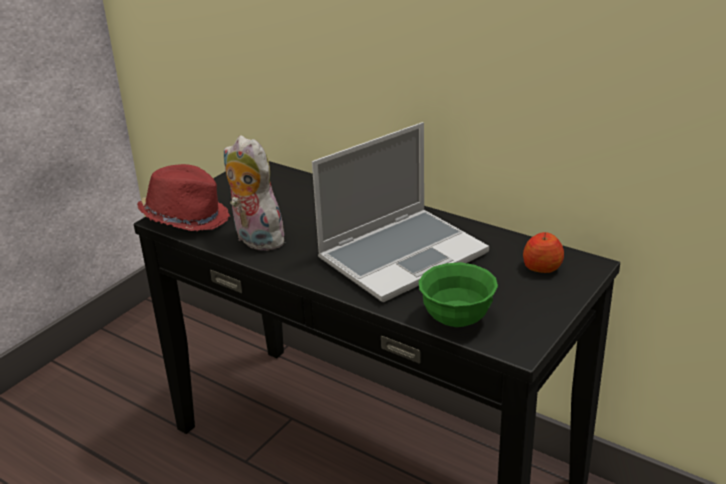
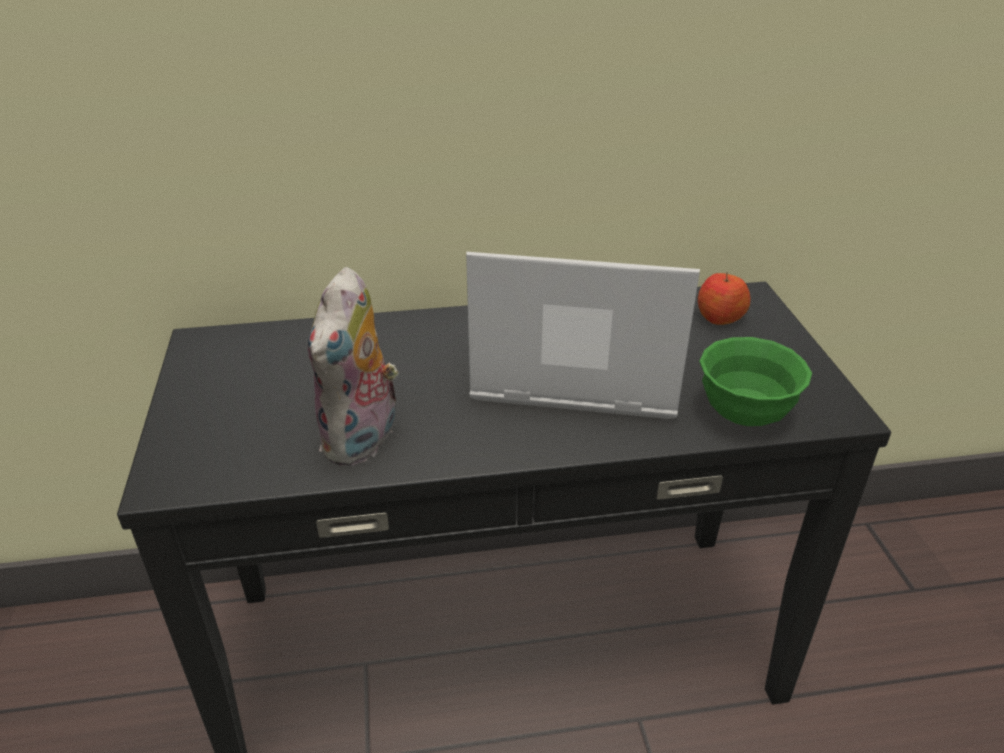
camera: 45 degrees left, 5 degrees up
(186, 218) = (203, 460): red hat -> none
(255, 240) = (363, 441): plush toy -> plush toy turned 75 degrees counterclockwise
(403, 255) = (574, 370): laptop -> laptop turned 90 degrees counterclockwise

